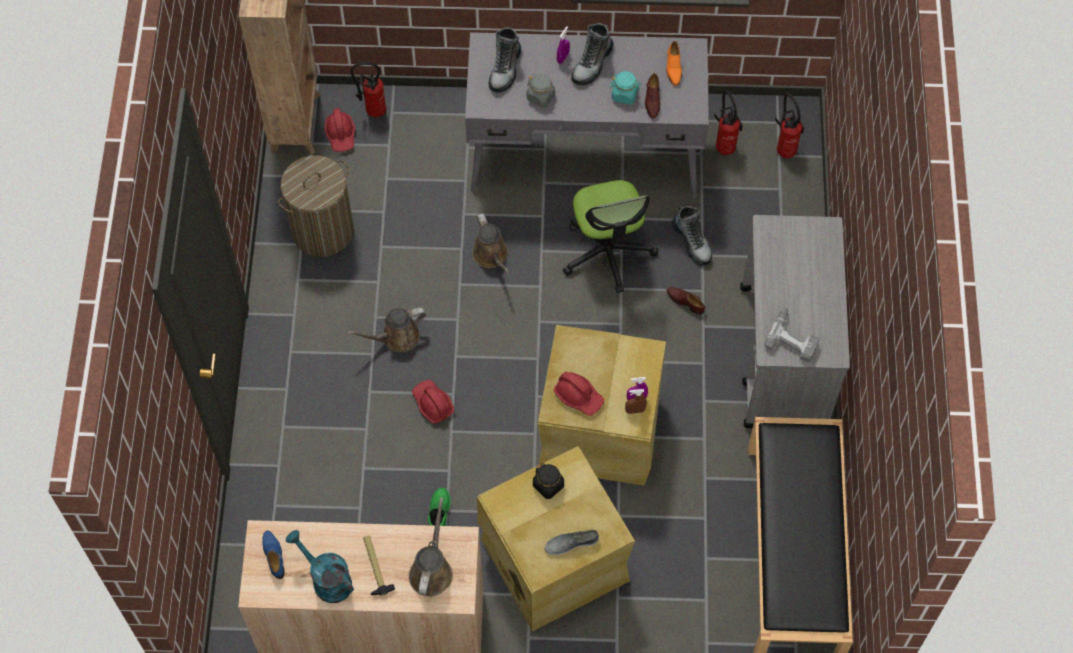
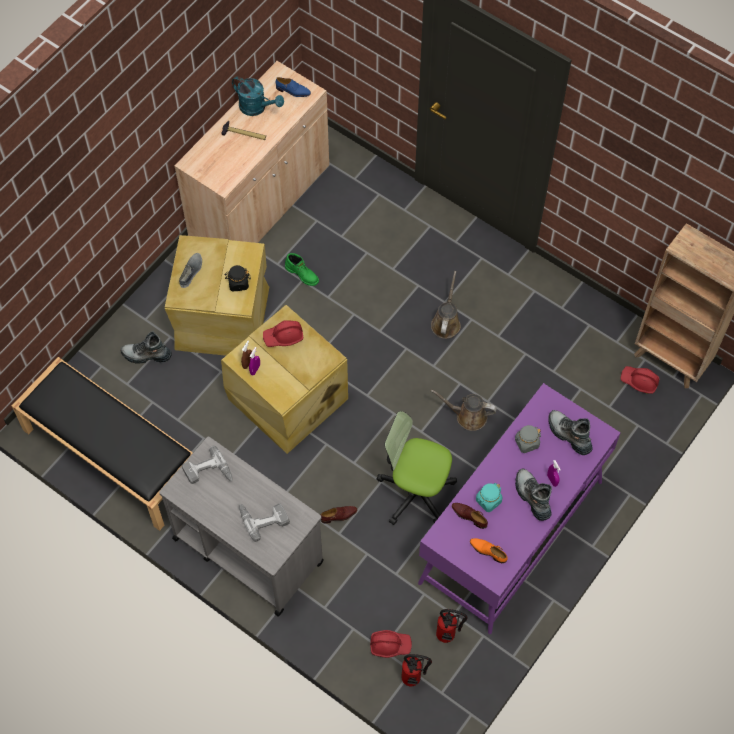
camera: 125 degrees right, 0 degrees up
(323, 230) = (564, 326): laundry basket -> none
(326, 579) = (257, 107): turquoise watering can -> turquoise watering can turned 45 degrees clockwise
(372, 110) = (647, 413): fire extinguisher -> none
(431, 570) = (218, 159): brown watering can -> none
(432, 404) = (381, 315): red hard hat -> red hard hat (390, 645)
(585, 154) = (510, 531): grey desk -> purple desk
(692, 242) = (382, 554): boot -> boot (146, 355)
(796, 261) = (263, 517): none -> power drill

